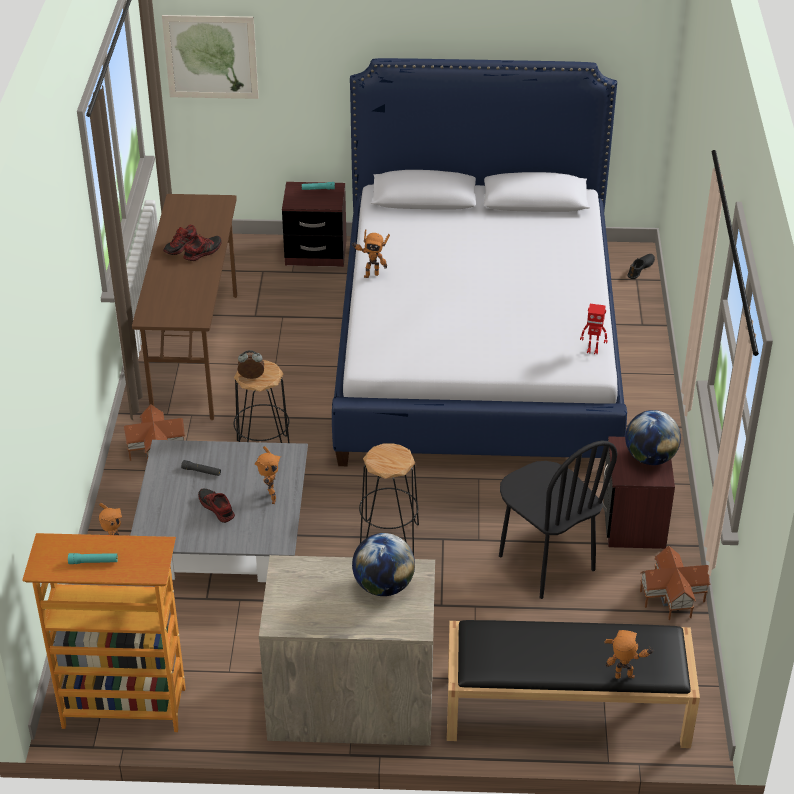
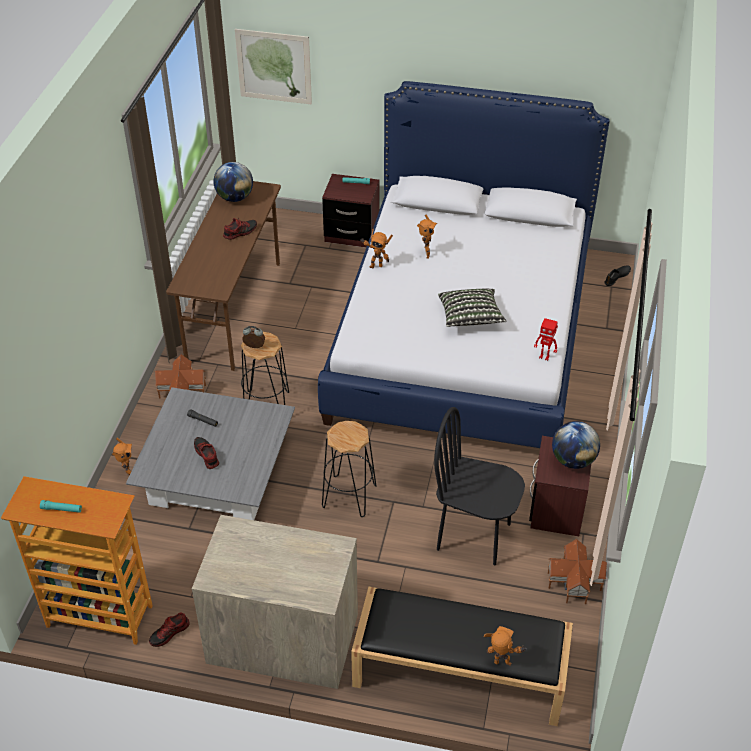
camera: 10 degrees right, 5 degrees up
(181, 246) = (224, 225): shoe -> shoe (169, 633)
(269, 498) = (251, 452): toy robot -> toy robot (425, 254)
(383, 586) = (306, 557): globe -> globe (235, 198)
(496, 318) = (470, 317): none -> pillow
(546, 563) = (474, 536): black chair -> black chair turned 135 degrees clockwise

